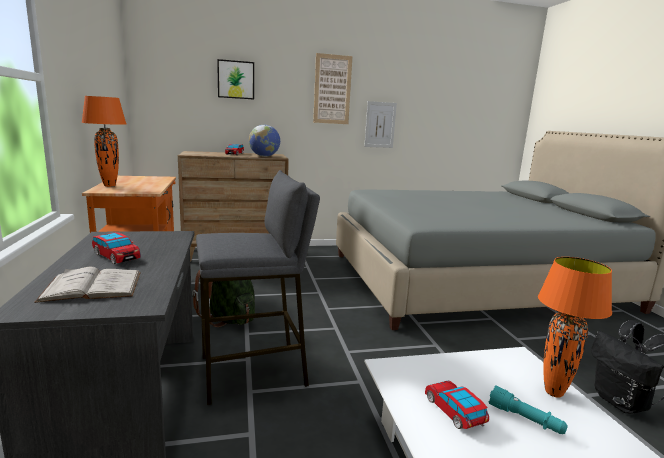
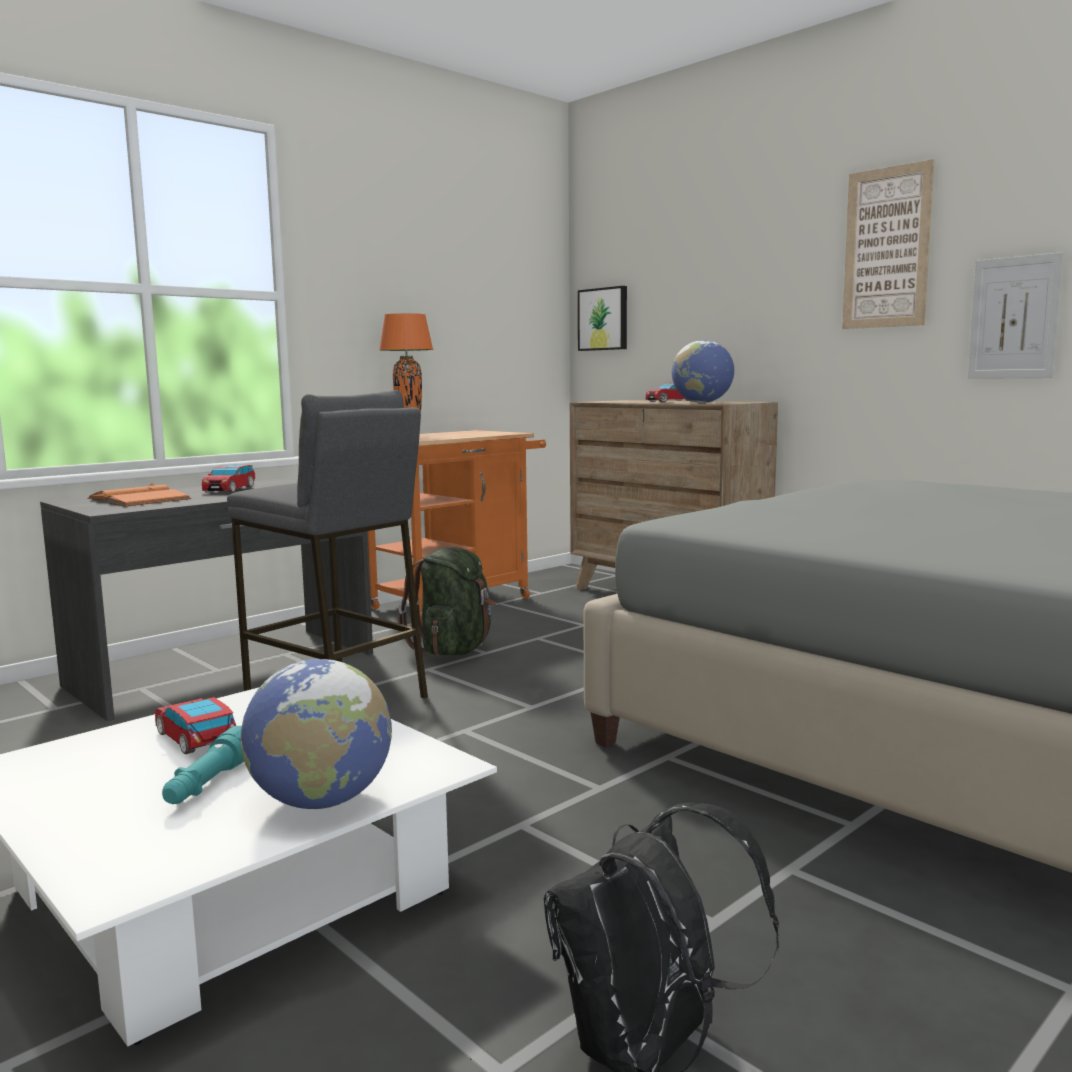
camera: 60 degrees right, 5 degrees down
(92, 286) = (139, 499): white book -> orange book
(236, 79) = (705, 263): picture -> picture (603, 319)
(454, 412) = (196, 739): toy car -> toy car turned 75 degrees counterclockwise
(554, 392) = (321, 801): orange table lamp -> globe

